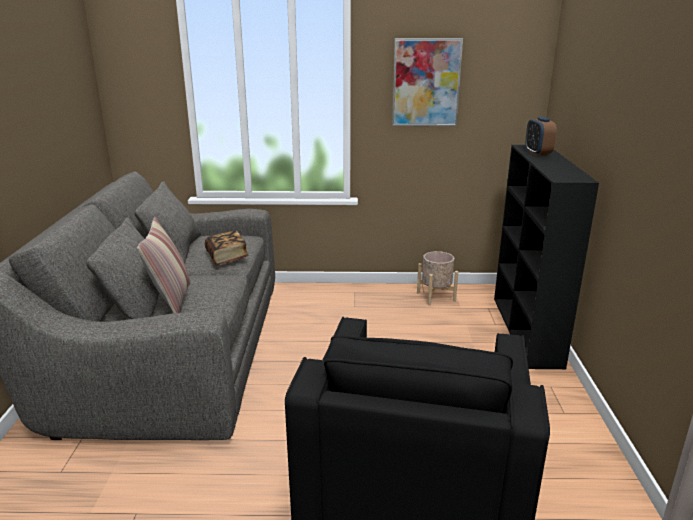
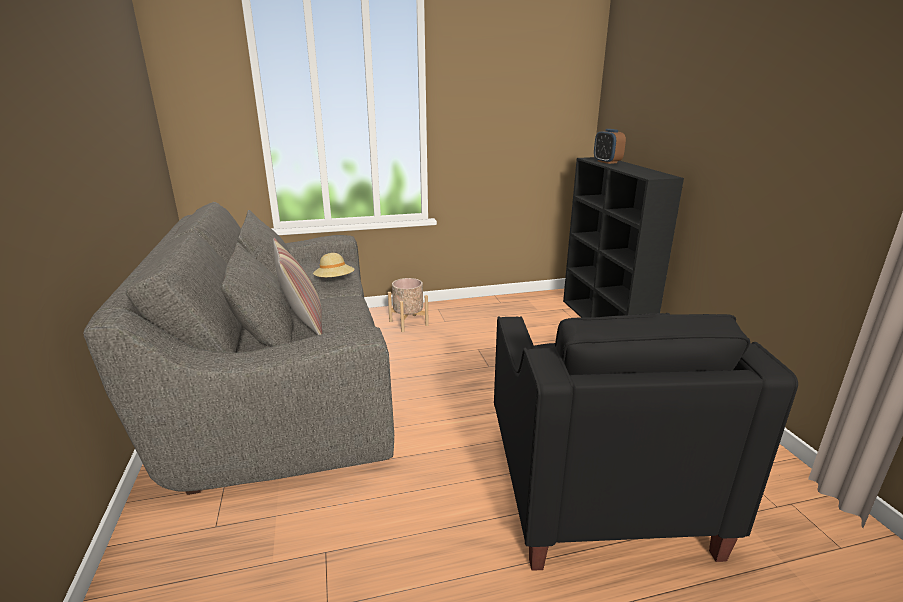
camera: 15 degrees left, 0 degrees up
(227, 257) = (334, 280): book -> beige hat
(426, 82) = (495, 104): picture -> none
(436, 296) = (513, 304): beige planter -> beige planter (408, 323)

